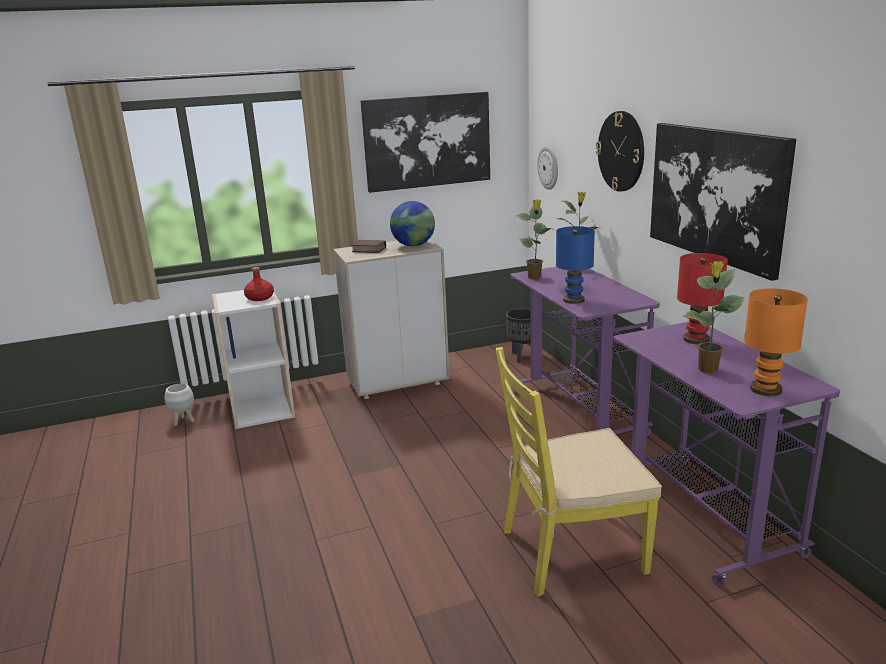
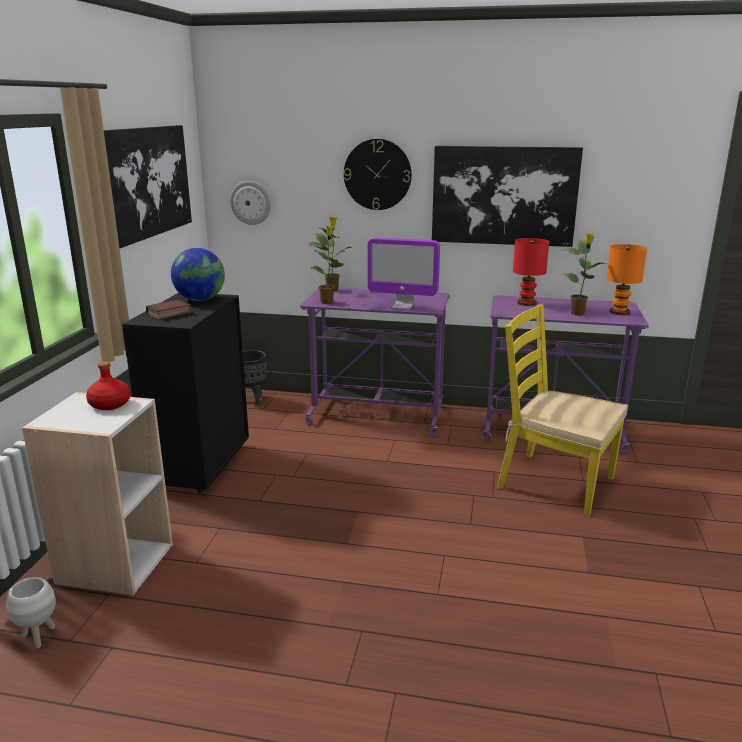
camera: 60 degrees left, 0 degrees up
(399, 383) = (200, 466): beige cabinet -> black cabinet
(571, 551) = (554, 482): yellow chair -> yellow chair turned 105 degrees clockwise
(574, 300) = (402, 306): blue table lamp -> monitor

